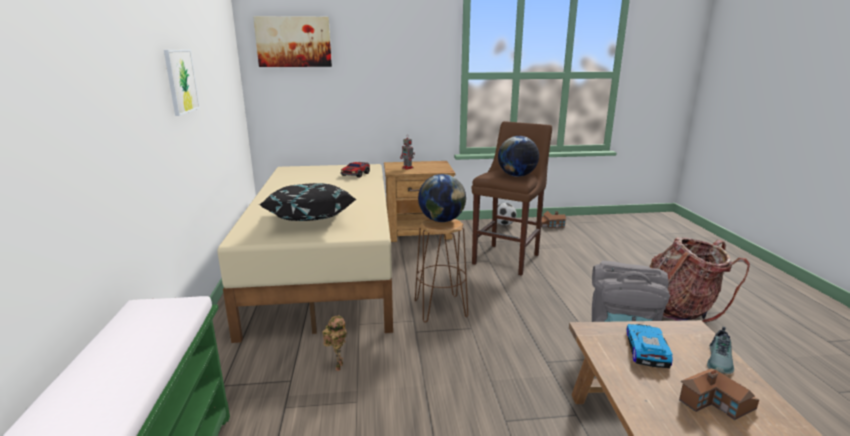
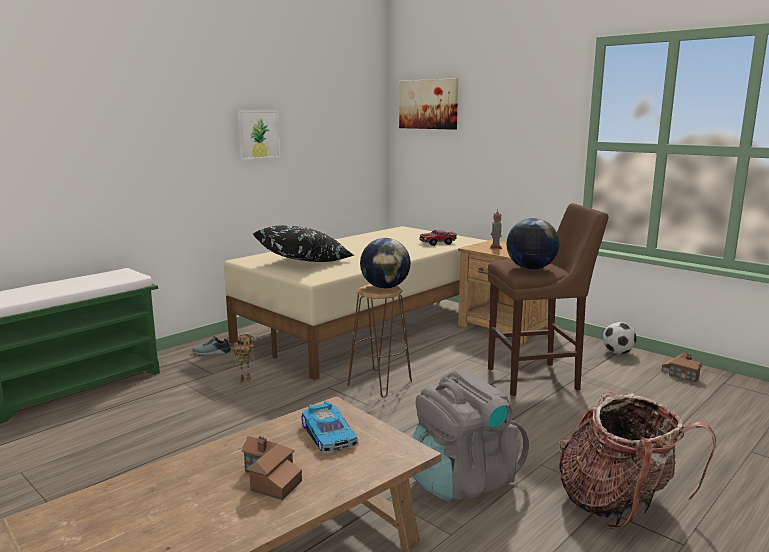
camera: 50 degrees right, 5 degrees down
(645, 349) = (330, 435): toy car -> toy car turned 90 degrees clockwise
(720, 361) = (357, 473): shoe -> shoe (211, 352)

